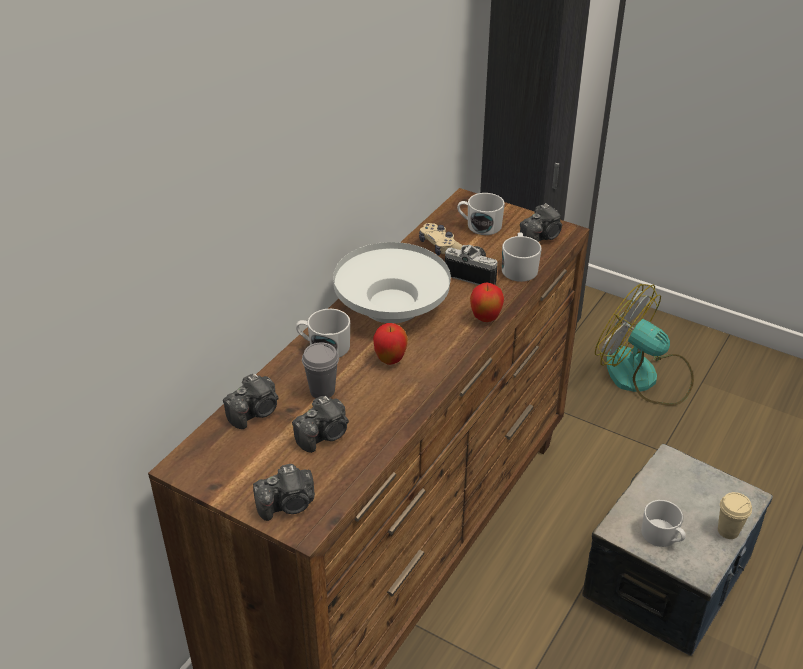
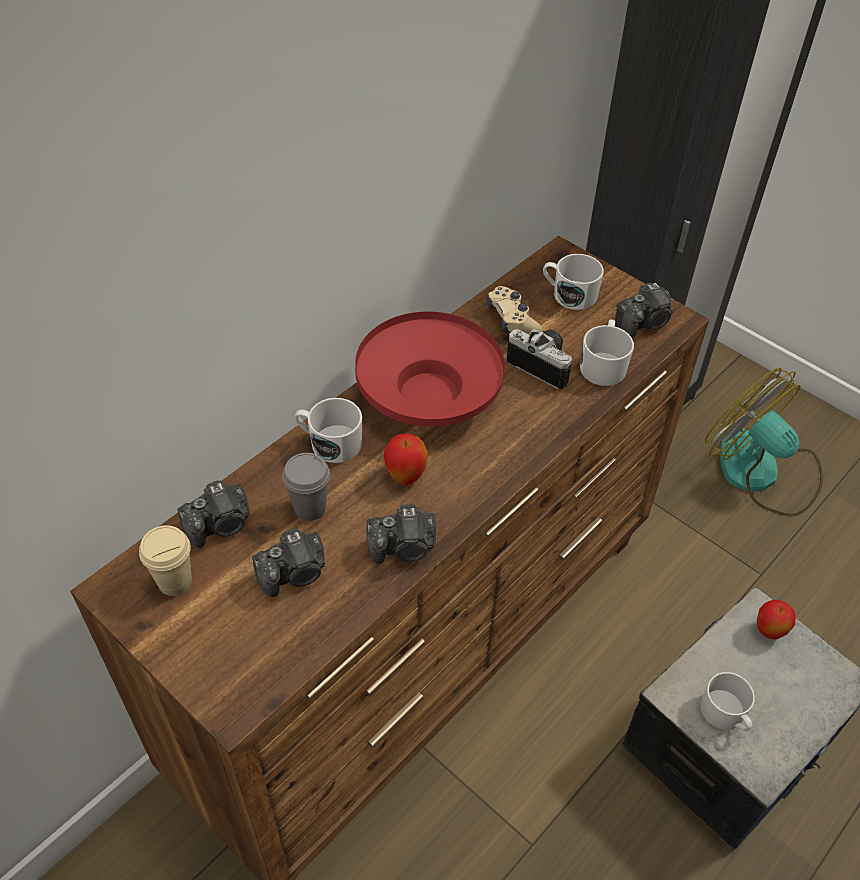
camera: 10 degrees right, 10 degrees up
(288, 505) = (223, 670): camera -> camera (404, 548)
(392, 305) = (429, 395): white bowl -> red bowl
(485, 319) = (541, 434): apple -> apple (768, 631)
(728, 531) = (809, 723): beige cup -> beige cup (175, 582)

